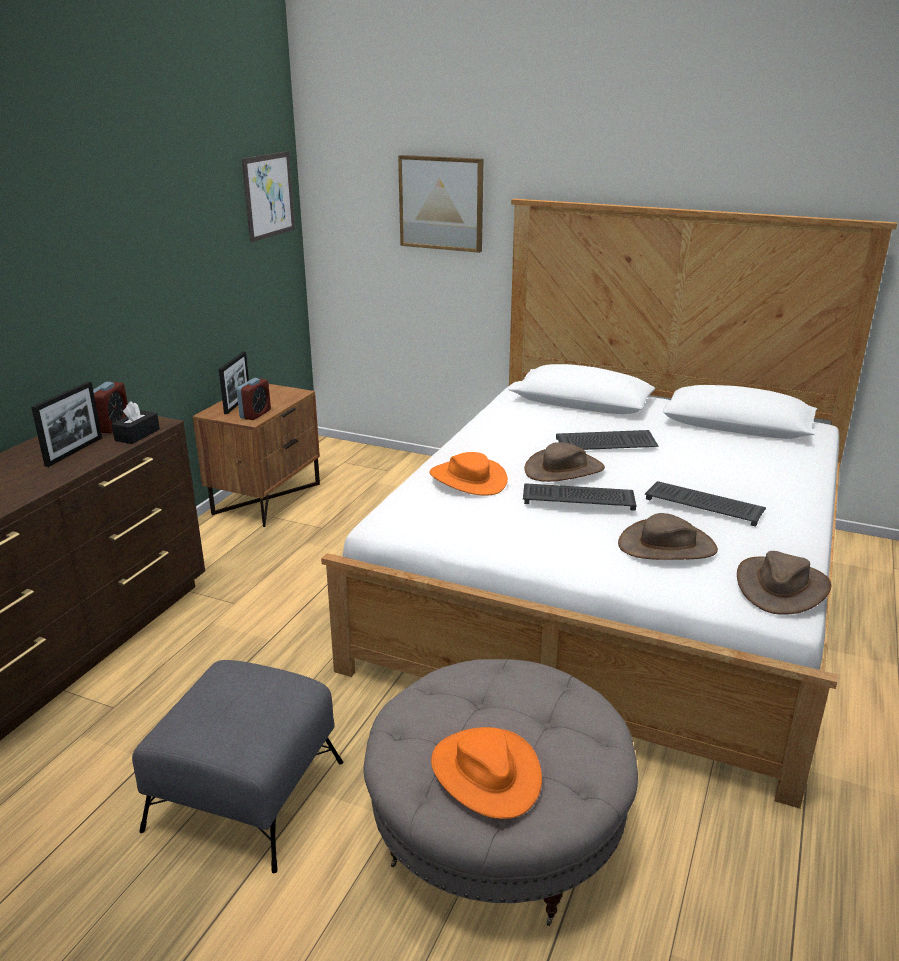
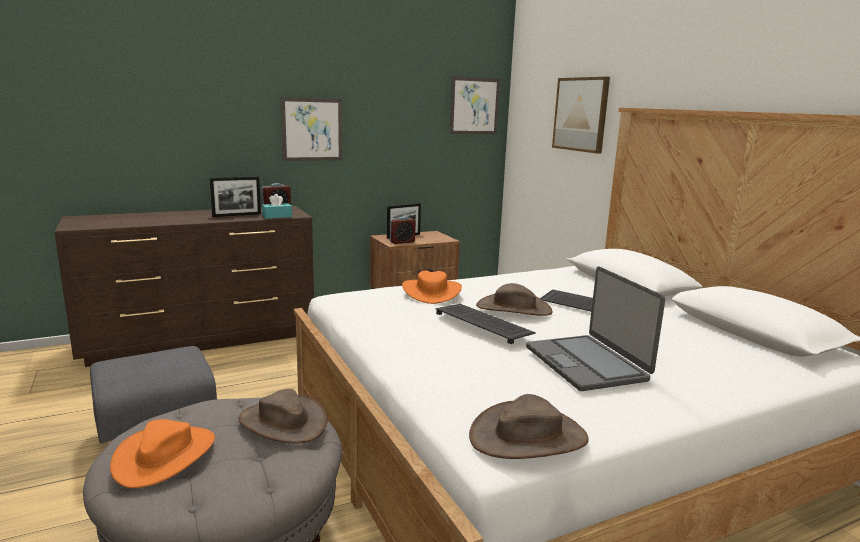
camera: 40 degrees right, 10 degrees down
(102, 281) = (312, 129): none -> picture
(137, 435) = (277, 216): black tissue box -> turquoise tissue box
(667, 546) = (489, 373): brown hat -> brown hat (283, 422)
(705, 504) = (587, 363): keyboard -> laptop

